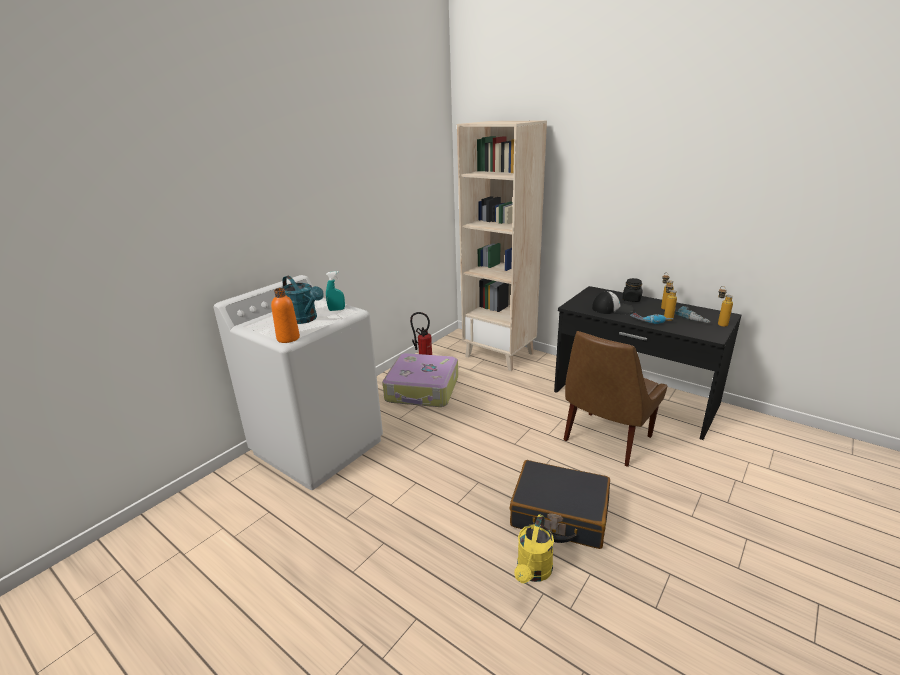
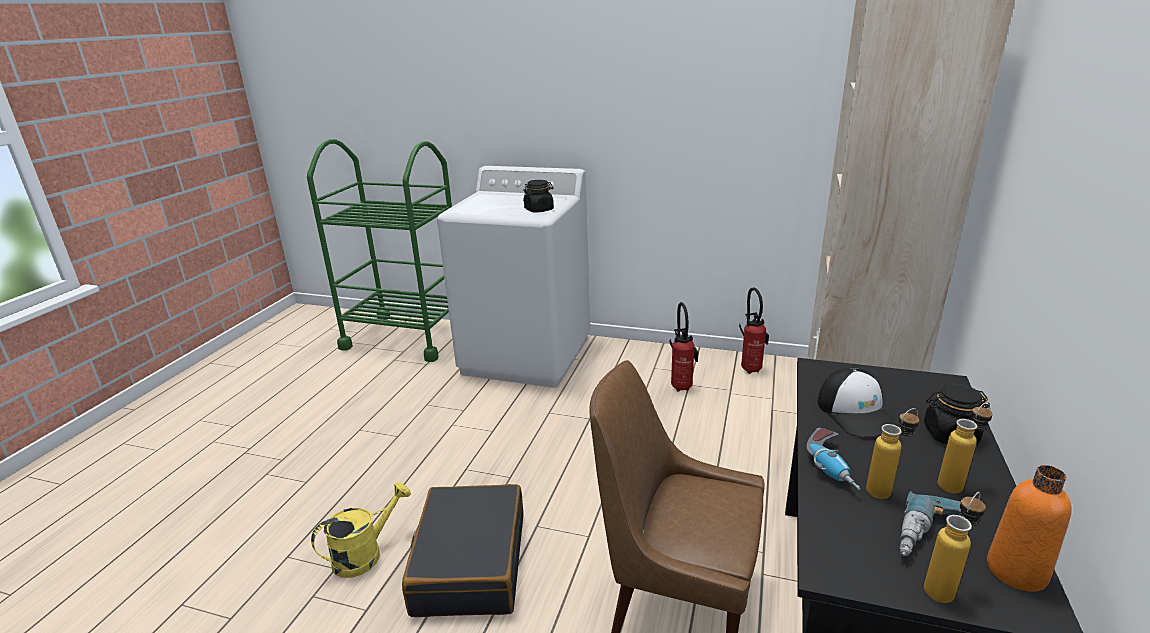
camera: 70 degrees right, 0 degrees up
(191, 522) = (406, 337): none -> green cart
(288, 338) = (457, 210): orange bottle -> orange bottle (1016, 571)
(305, 319) = (506, 206): turquoise watering can -> none
(336, 310) = (539, 210): turquoise spray bottle -> black jar
(423, 390) = (681, 385): suitcase -> fire extinguisher
(533, 572) = (365, 554): yellow watering can -> yellow watering can turned 135 degrees clockwise

